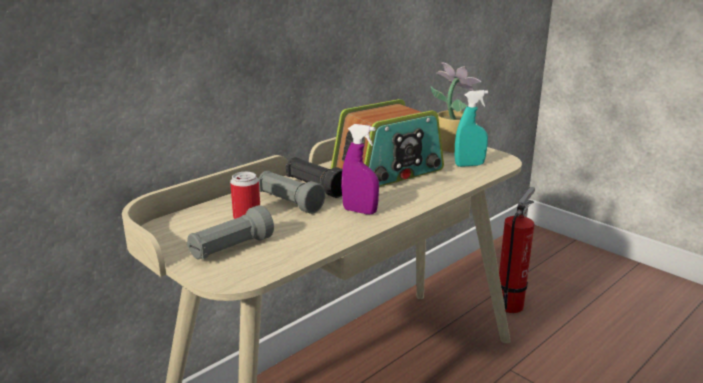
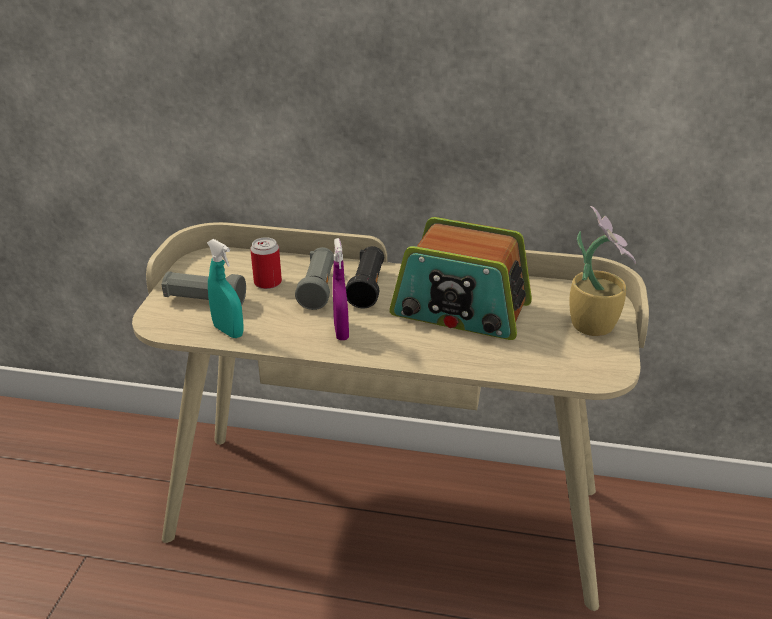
camera: 55 degrees right, 10 degrees up
(469, 165) = (553, 354): turquoise spray bottle -> turquoise spray bottle (228, 331)
(511, 303) = (677, 581): fire extinguisher -> none

